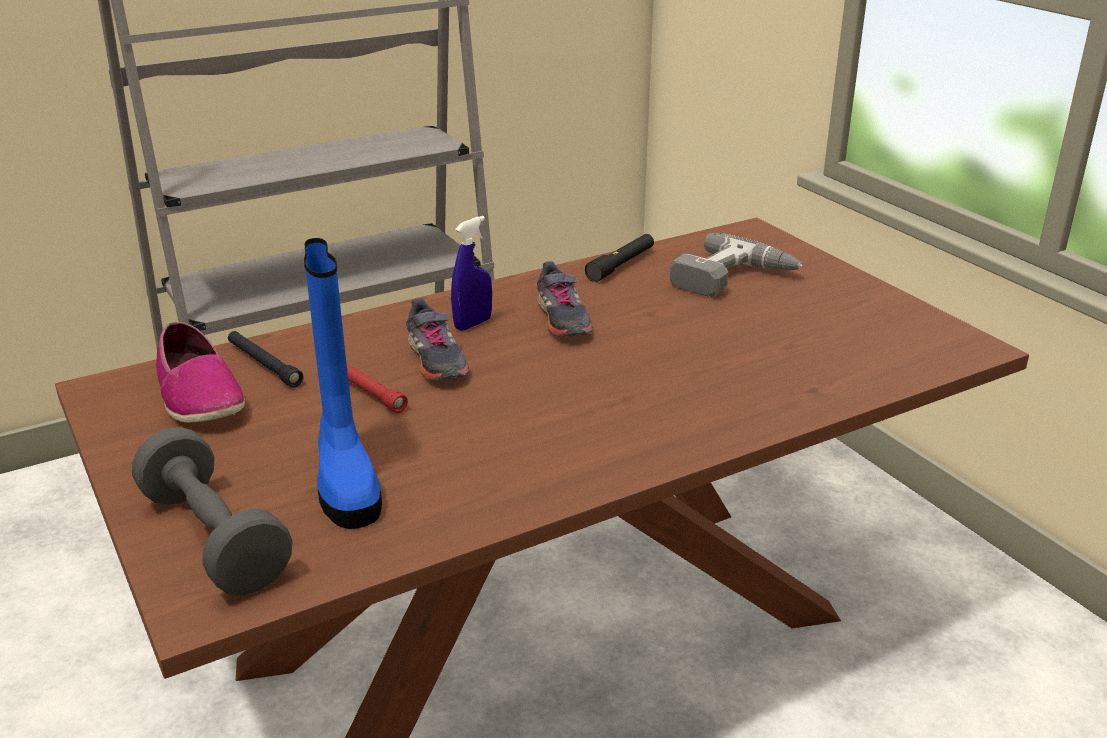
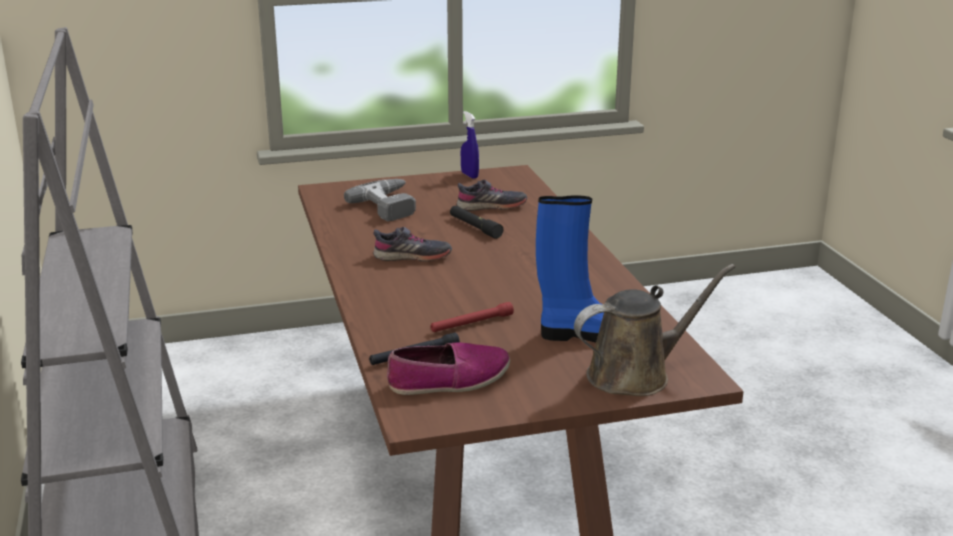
camera: 75 degrees left, 5 degrees down
(214, 539) = (635, 374): grey dumbbell -> brown watering can
(436, 361) = (446, 298): grey shoe -> grey shoe (491, 206)
(473, 324) = (399, 283): blue spray bottle -> blue spray bottle (469, 175)
(621, 265) = (341, 230): black flashlight -> black flashlight (475, 227)

